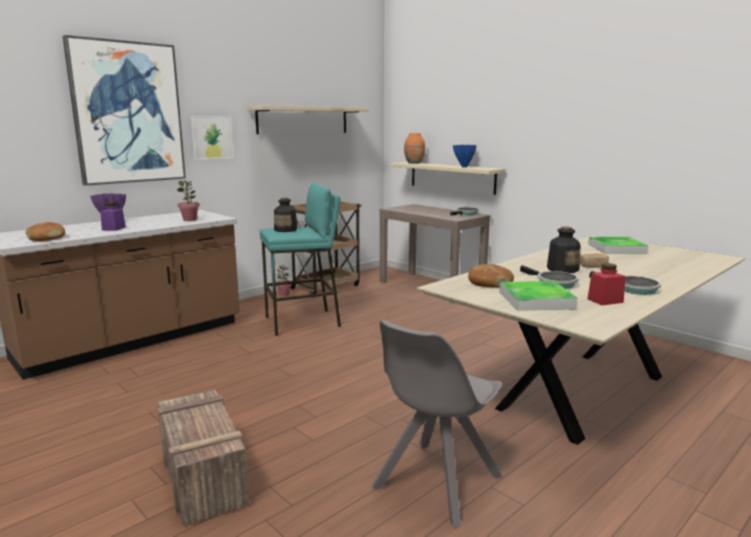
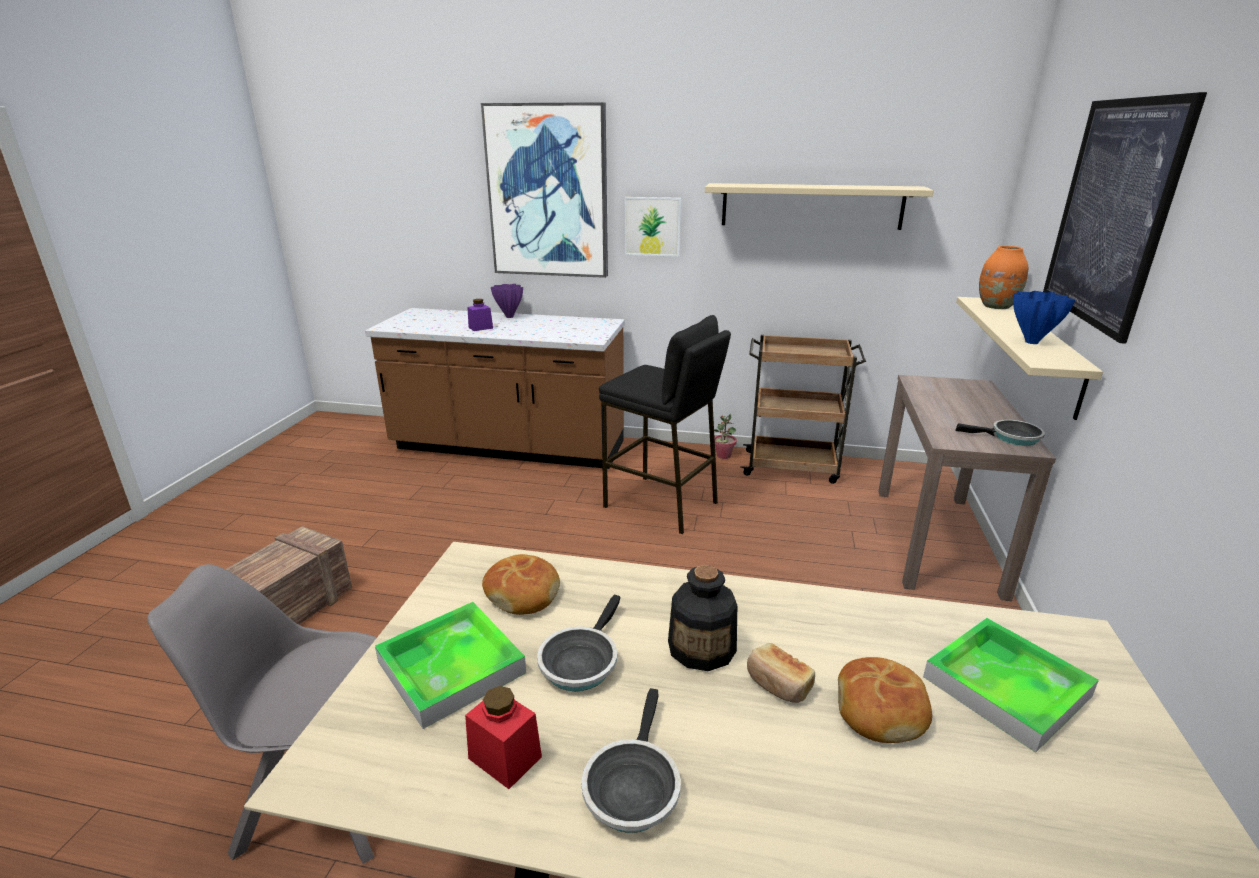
camera: 55 degrees right, 10 degrees up
(46, 238) = (416, 326): bread -> bread (881, 710)
(190, 220) = (562, 333): potted plant -> none
(286, 230) = (647, 376): bottle -> none
(303, 322) = (661, 504): turquoise stool -> black stool
(480, 106) = (1111, 213): none -> picture

